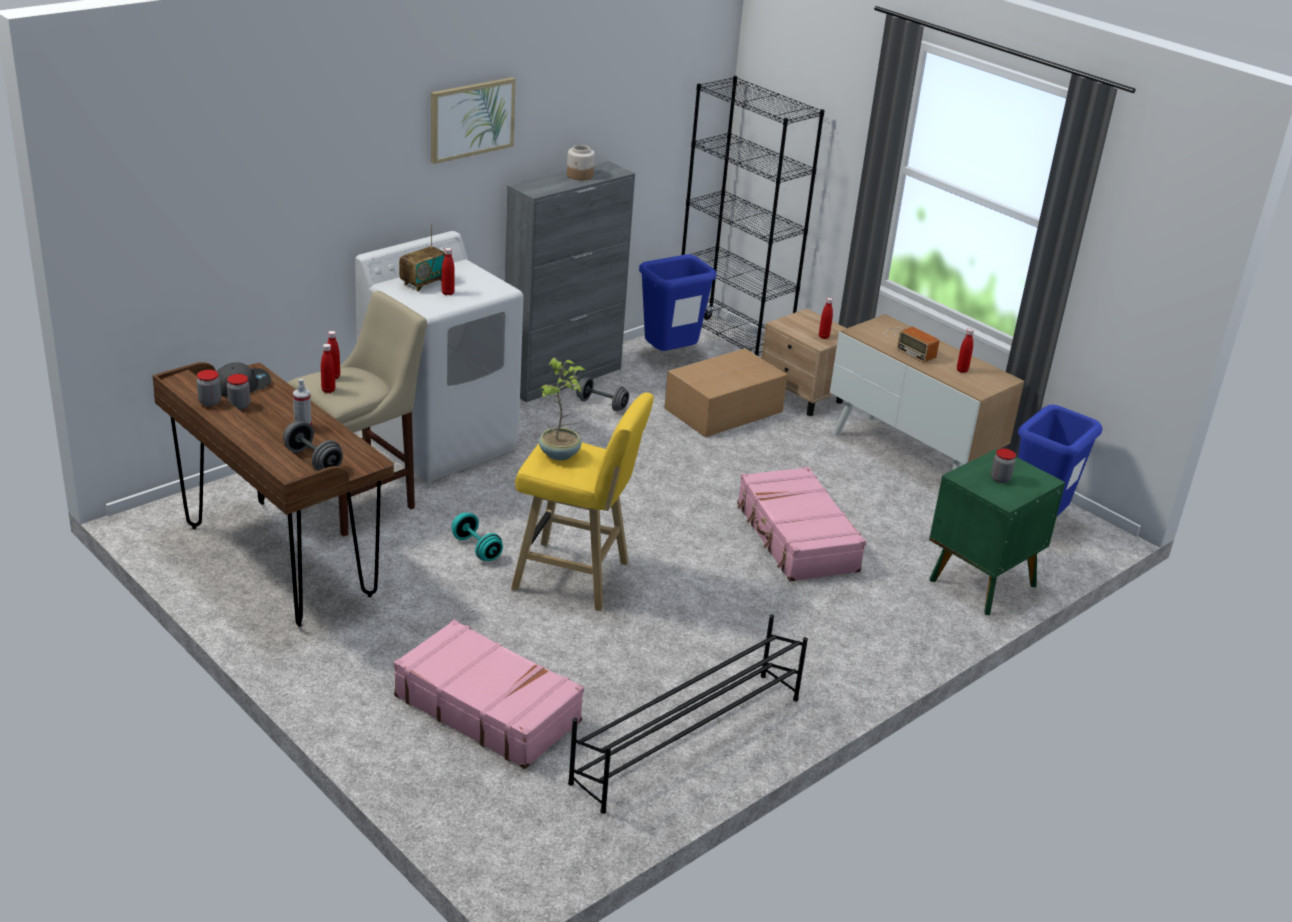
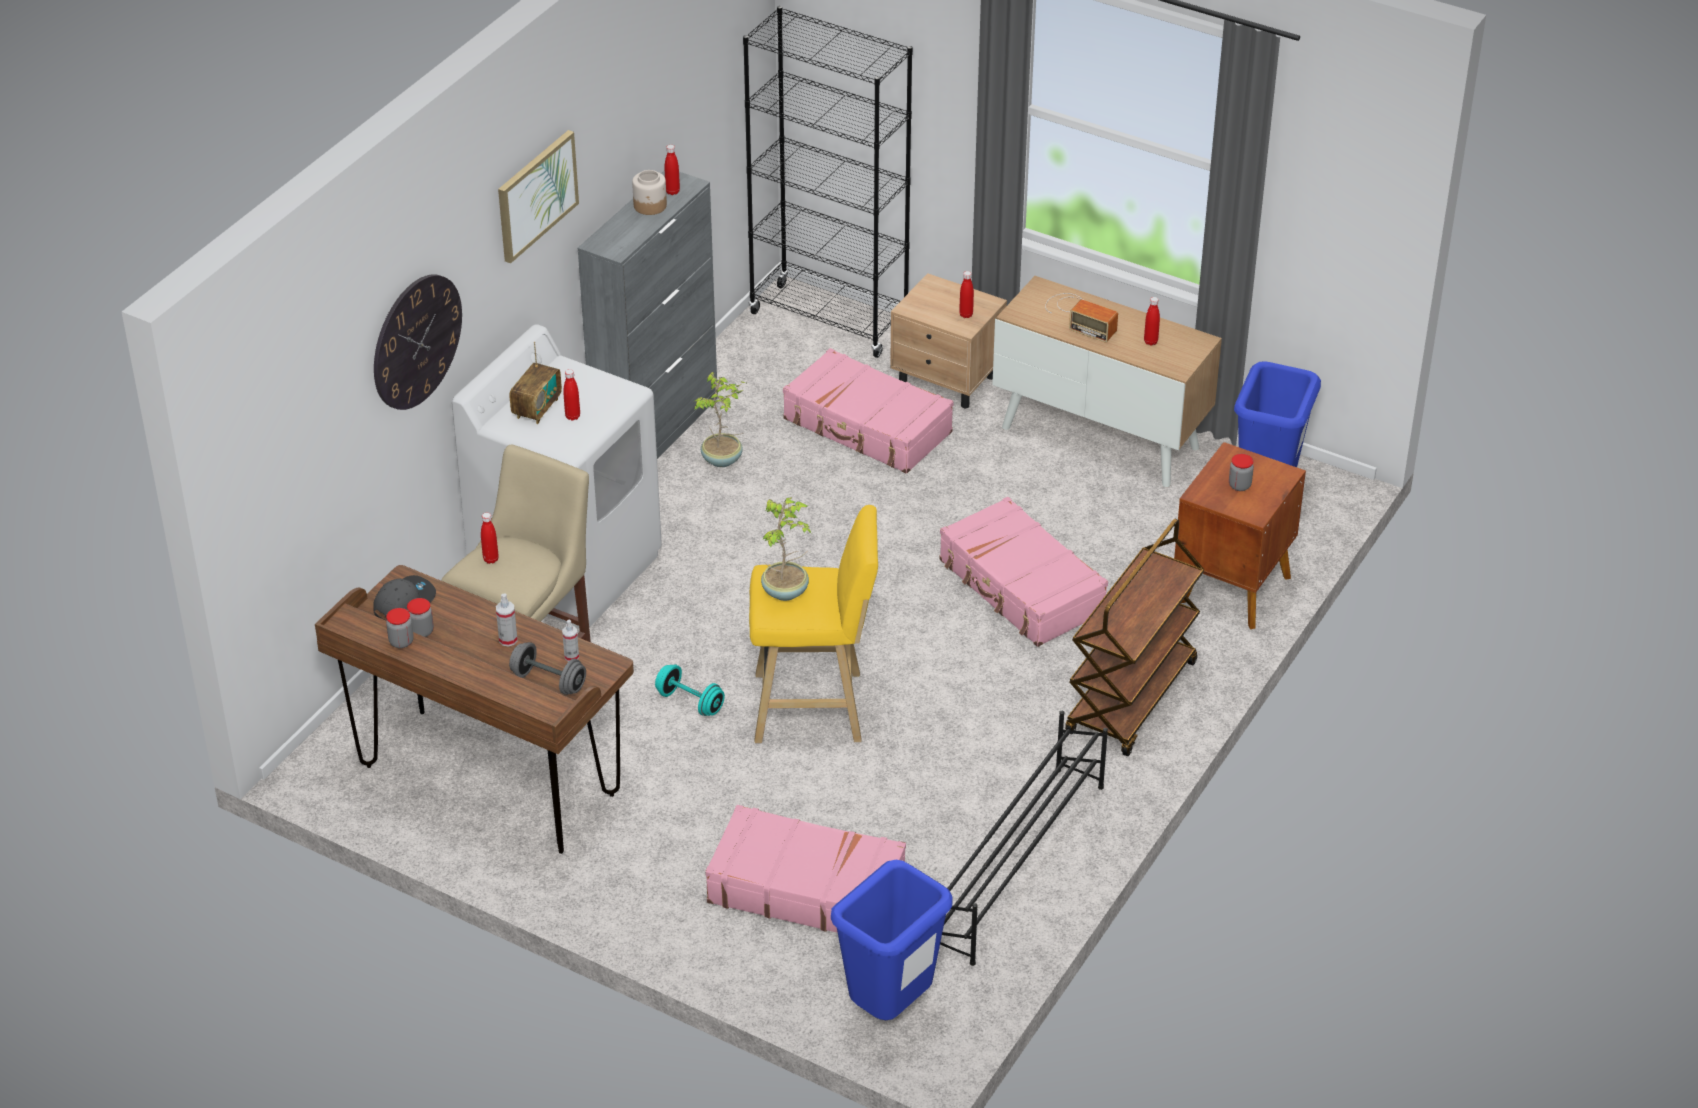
camera: 15 degrees left, 10 degrees up
(325, 188) = (416, 341): none -> wall clock
(328, 390) = (498, 580): red bottle -> red bottle (672, 192)
(345, 449) = (571, 657): none -> spray bottle
(601, 404) = (723, 460): grey dumbbell -> potted plant
(669, 357) = (765, 363): blue trash can -> blue trash can (889, 1009)
(725, 410) = (867, 427): cardboard box -> pink suitcase
(855, 640) = (1132, 699): none -> brown cart
(980, 582) = (1232, 589): green nightstand -> brown nightstand

